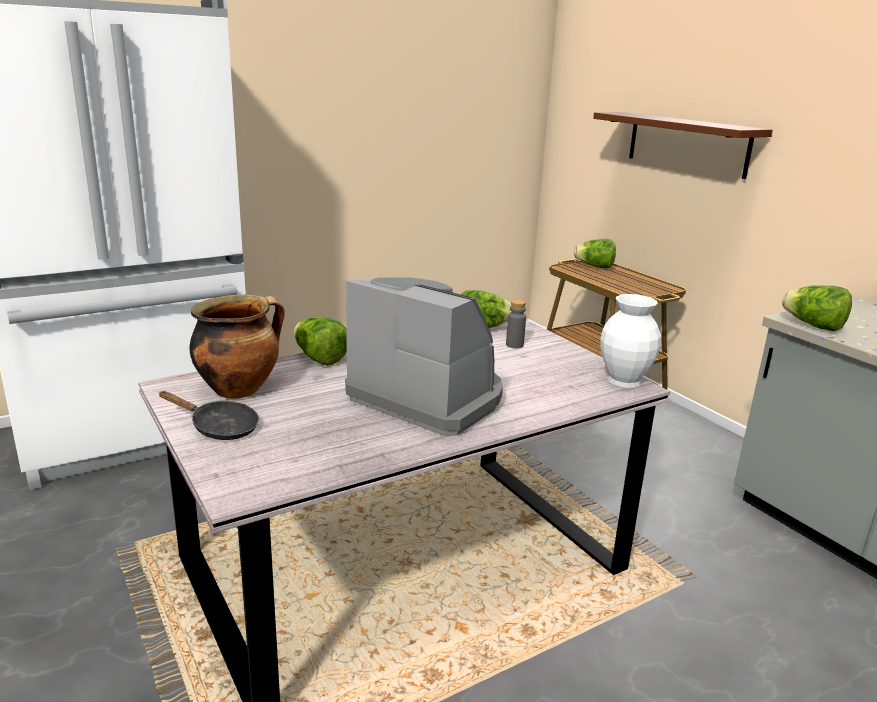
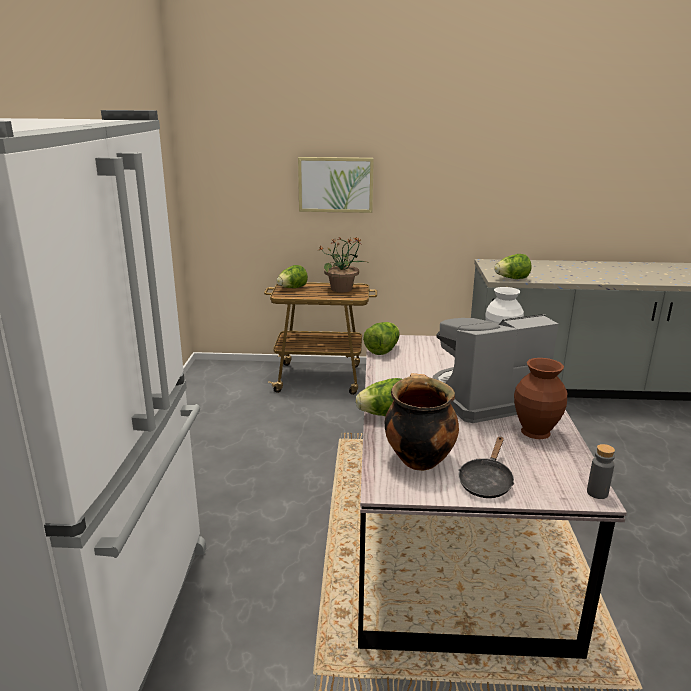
camera: 55 degrees left, 0 degrees up
(219, 428) = (486, 482): black frying pan -> black frying pan turned 150 degrees clockwise
(370, 438) = (536, 432): none -> brown vase
(514, 345) = (422, 350): grey bottle -> grey bottle (597, 493)
(642, 284) = (342, 289): none -> potted plant
(687, 144) = (335, 184): brown shelf -> picture

